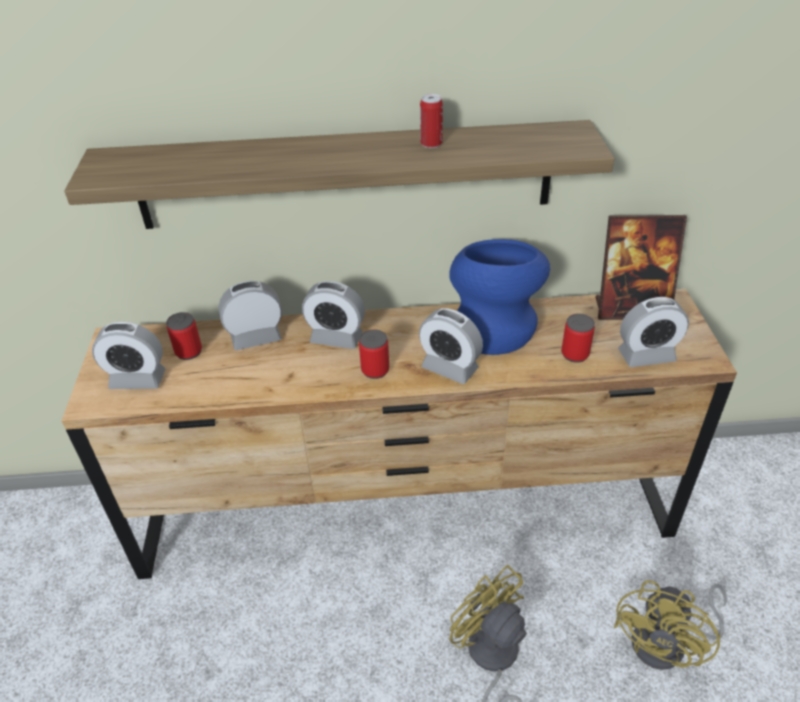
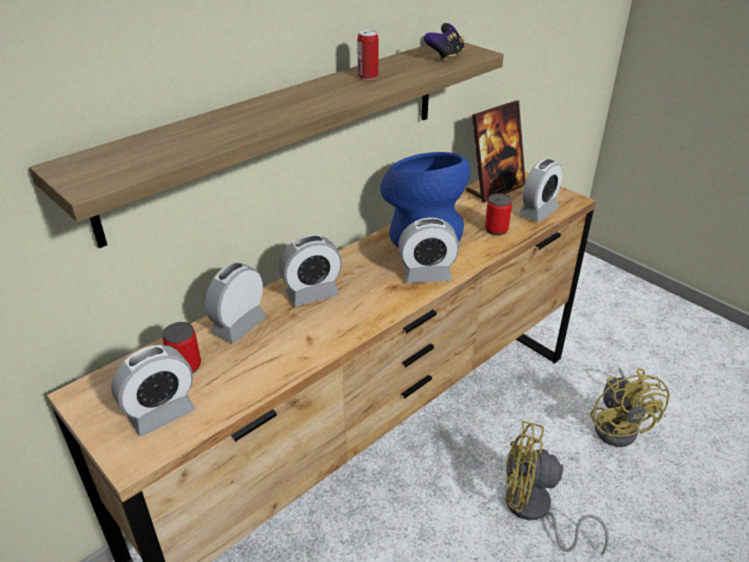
camera: 40 degrees left, 5 degrees down
(375, 370) = (374, 302): can -> none
(543, 143) = (445, 56): none -> game controller

